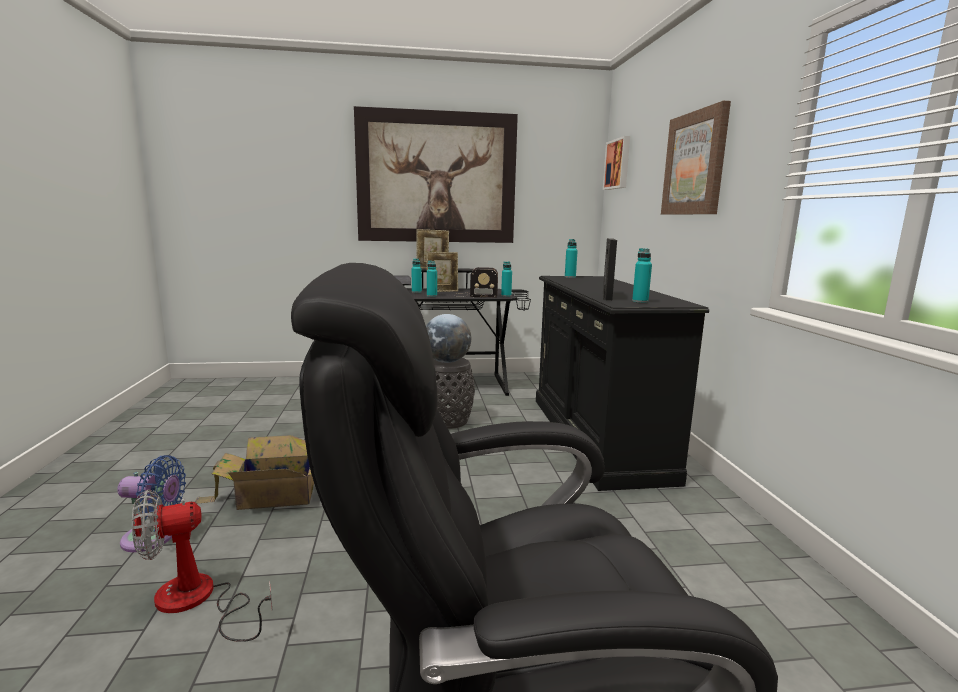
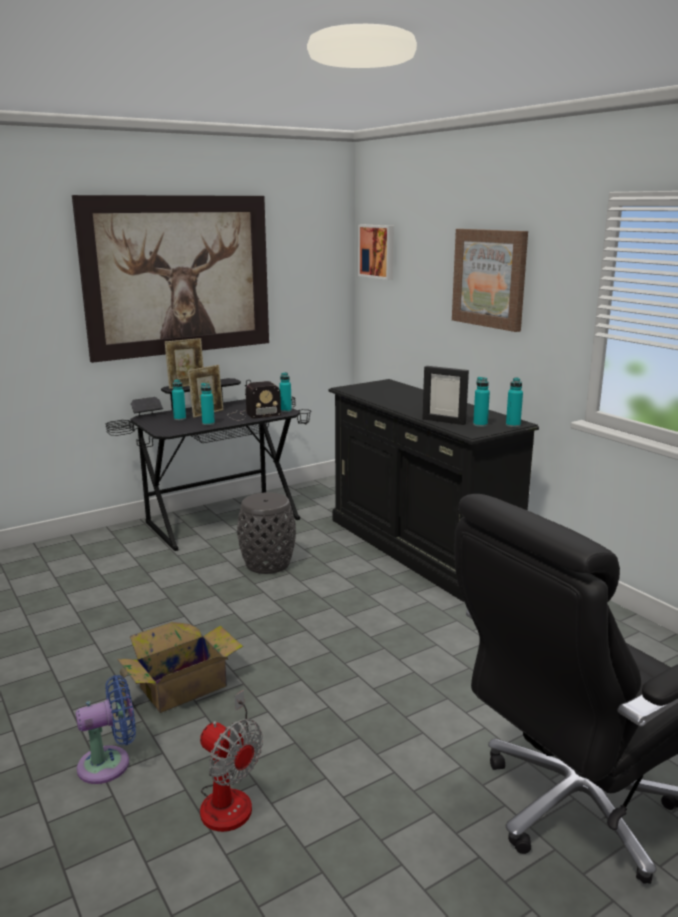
camera: 25 degrees left, 5 degrees up
(198, 601) = (230, 796): fan -> fan turned 90 degrees counterclockwise
(447, 361) = (265, 501): globe -> none
(570, 277) = (362, 387): turquoise bottle -> turquoise bottle (513, 425)
(606, 296) = (444, 421): picture frame -> picture frame turned 135 degrees clockwise

